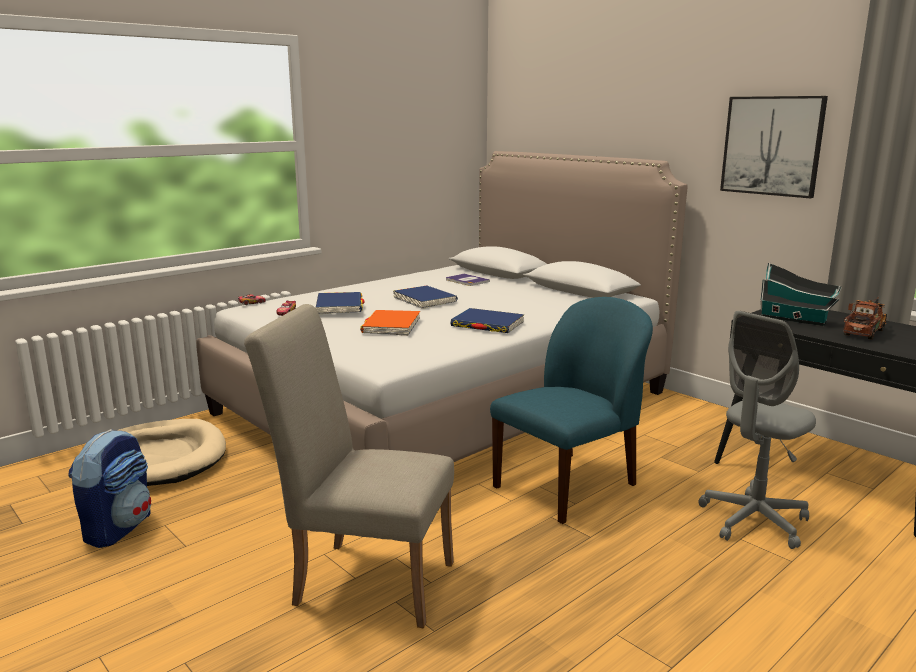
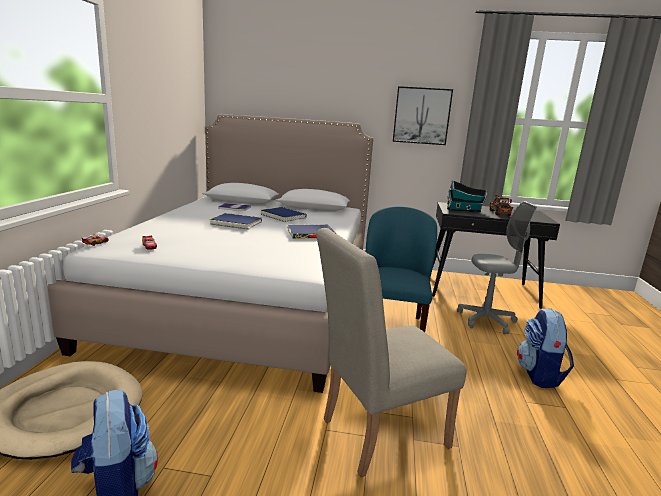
camera: 40 degrees left, 0 degrees up
(339, 306) = (186, 235): blue book -> blue book (283, 216)
(391, 326) = (253, 244): orange book -> none
(706, 617) = (539, 375): none -> backpack
(753, 521) = (486, 320): grey office chair -> grey office chair turned 105 degrees counterclockwise

